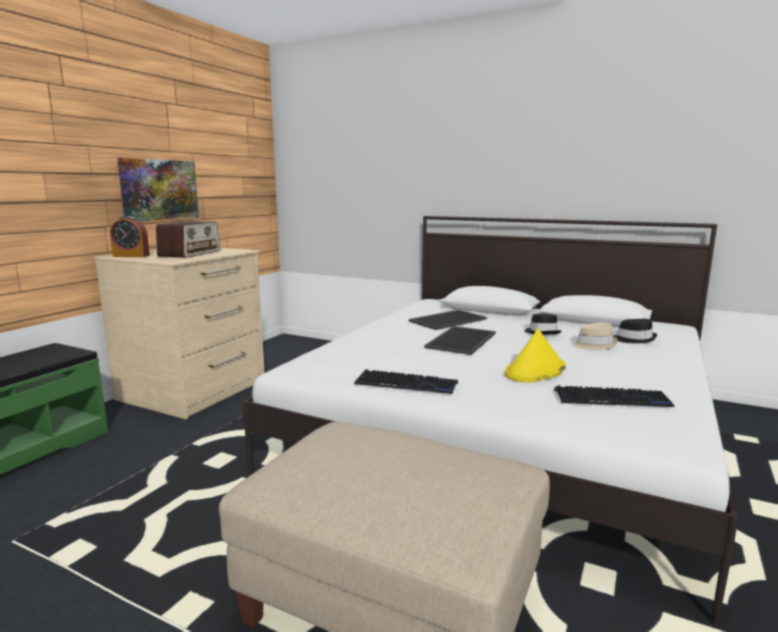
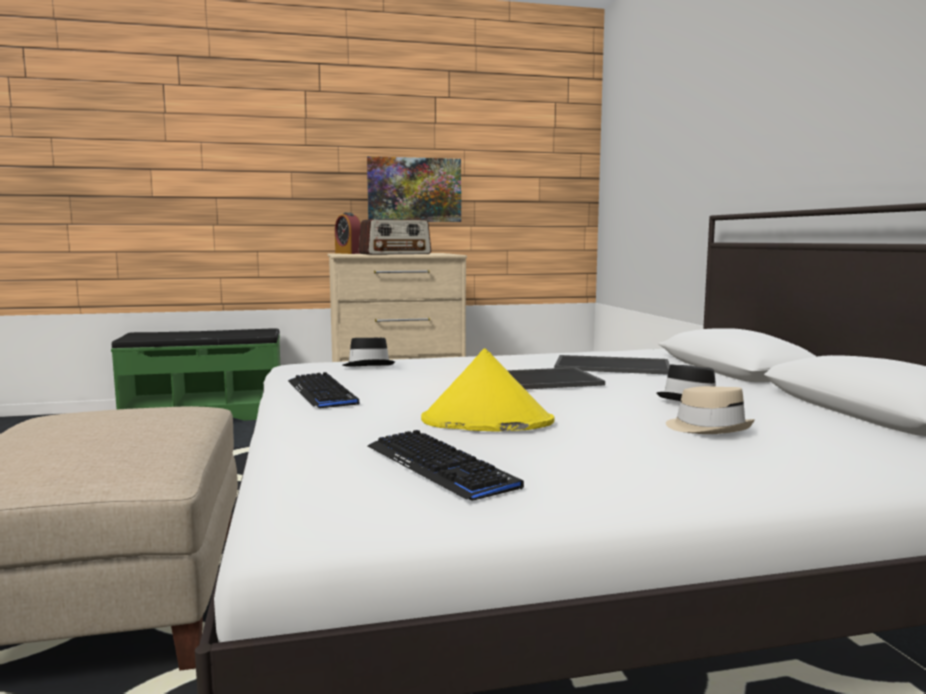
camera: 50 degrees right, 5 degrees down
(633, 339) = (829, 443): black hat -> black hat (368, 365)

